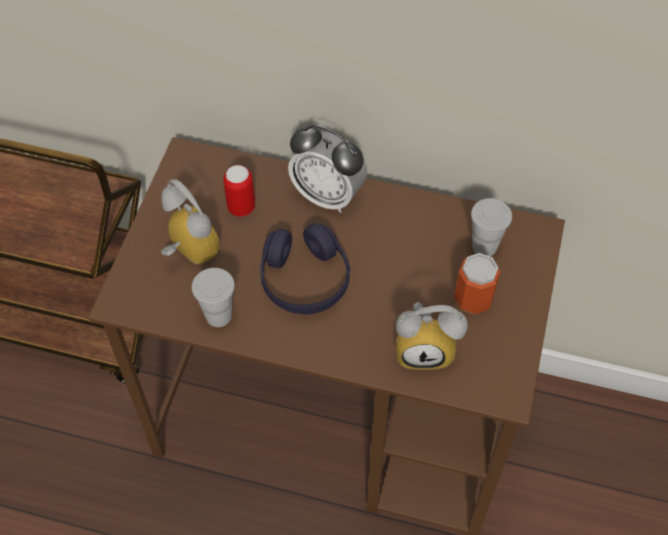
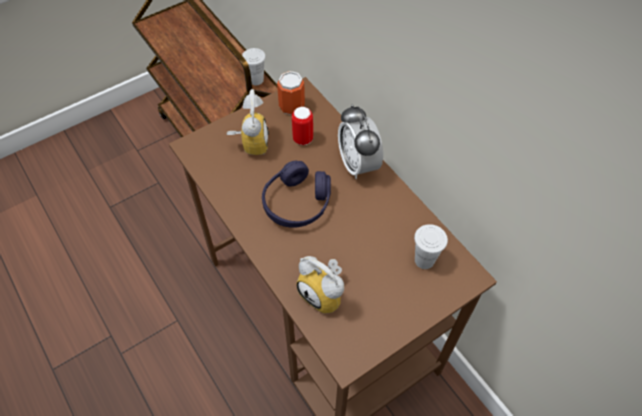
camera: 40 degrees right, 0 degrees up
(218, 316) = (231, 189): white cup -> white cup (256, 80)
(473, 299) = (384, 287): can -> can (291, 106)

